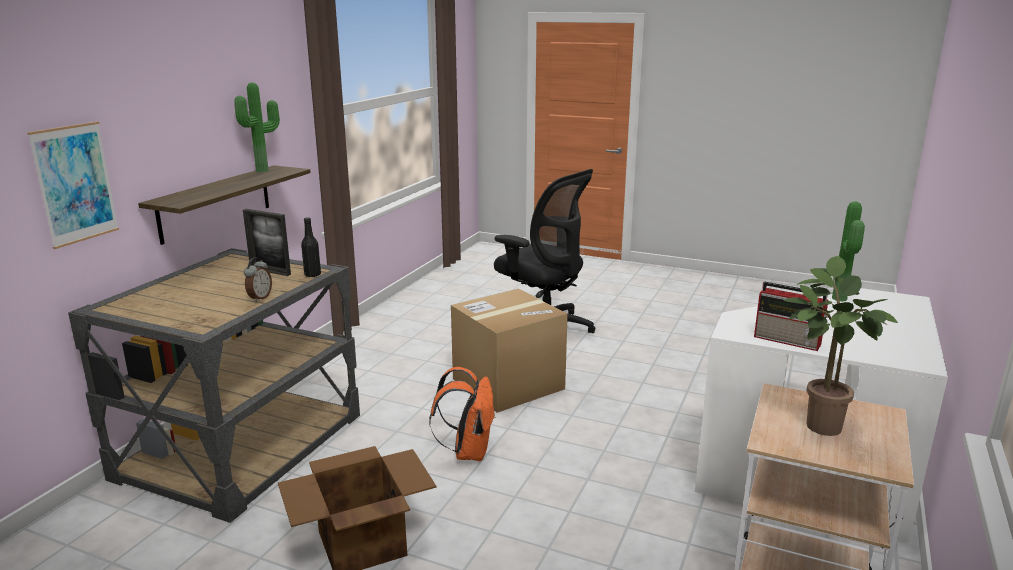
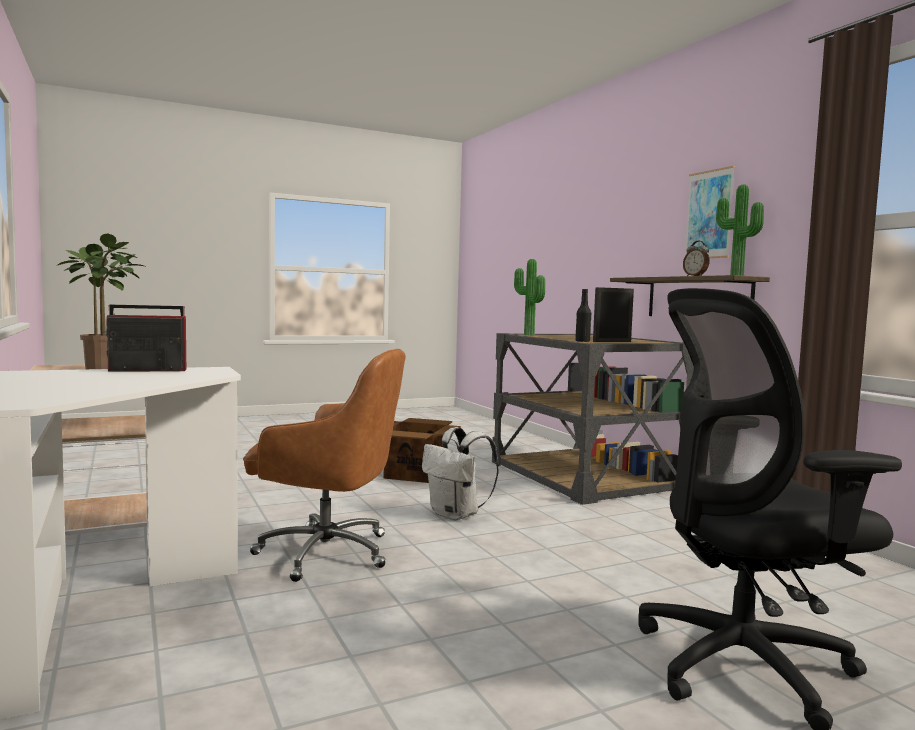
camera: 130 degrees right, 15 degrees down
(75, 184) = (613, 257): picture -> picture (709, 214)
(259, 298) = (551, 337): alarm clock -> alarm clock (695, 276)
(468, 452) = (457, 515): orange backpack -> white backpack
(508, 384) = (559, 566): cardboard box -> none
(624, 459) = (325, 553): none -> brown office chair
(842, 299) = (74, 395): potted plant -> potted plant (527, 335)

